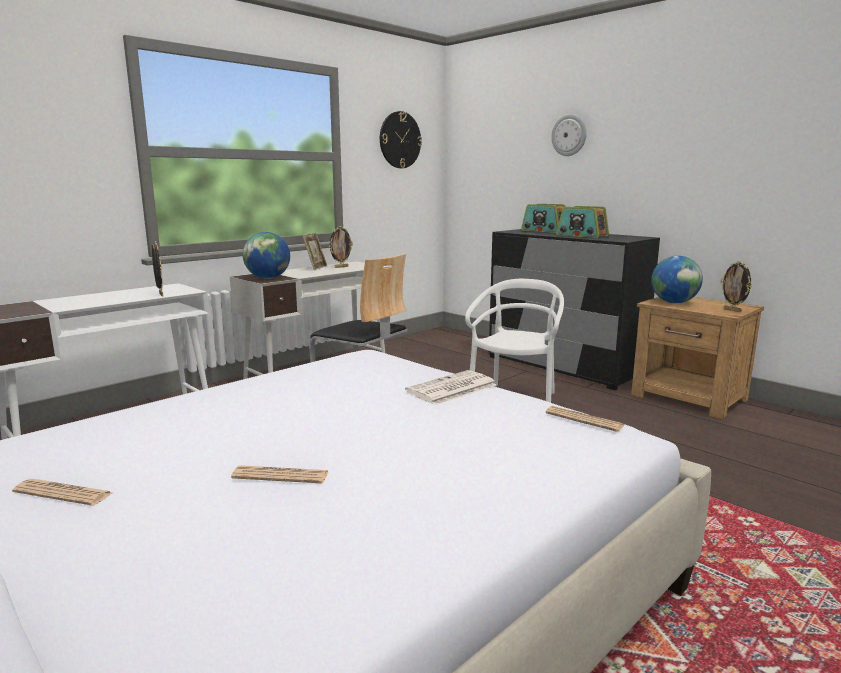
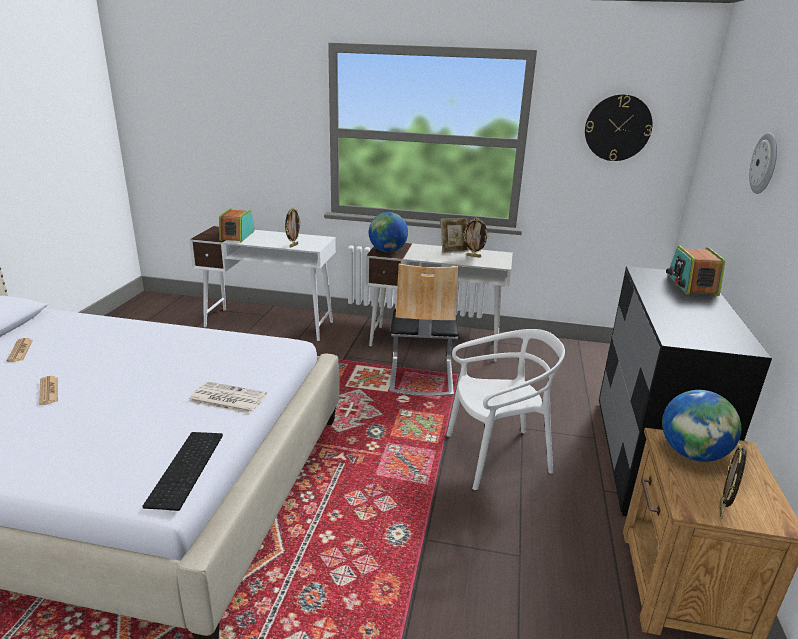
camera: 55 degrees right, 10 degrees up
(582, 235) = (681, 311): radio -> radio (237, 236)
(584, 420) = (187, 469): newspaper -> keyboard

